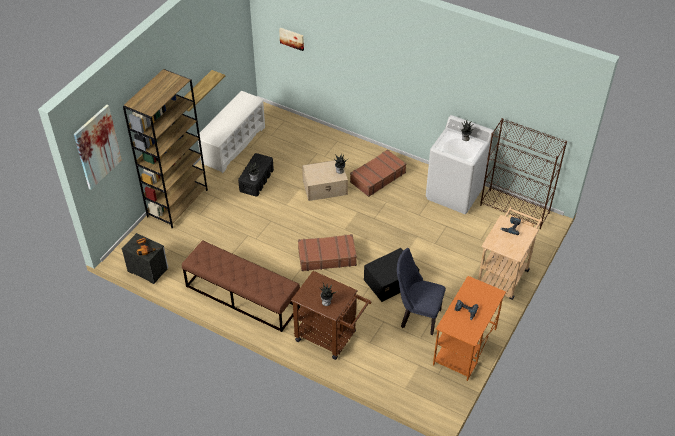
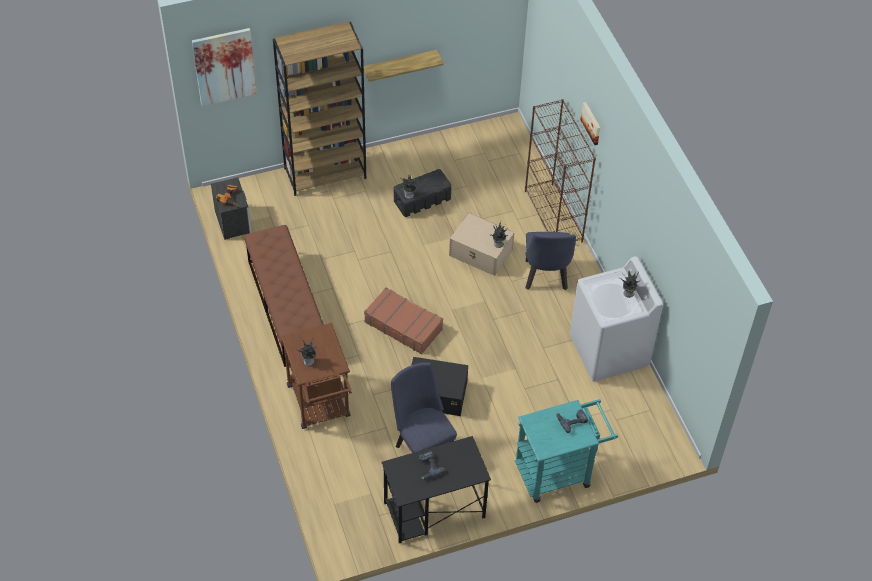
camera: 40 degrees right, 5 degrees up
(233, 145) = (440, 147): white shoe rack -> none
(292, 38) = (548, 63): picture -> picture (592, 123)
(377, 177) = (546, 278): brown suitcase -> blue chair
(464, 347) = (433, 511): orange desk -> black desk
(504, 274) = (559, 471): beige cart -> turquoise cart
(515, 209) = (653, 414): brown bookcase -> brown bookcase (554, 216)

